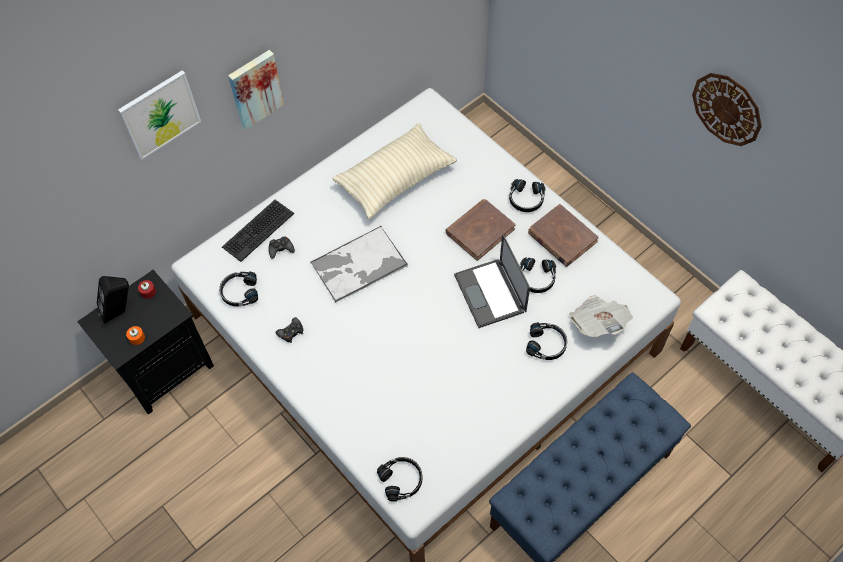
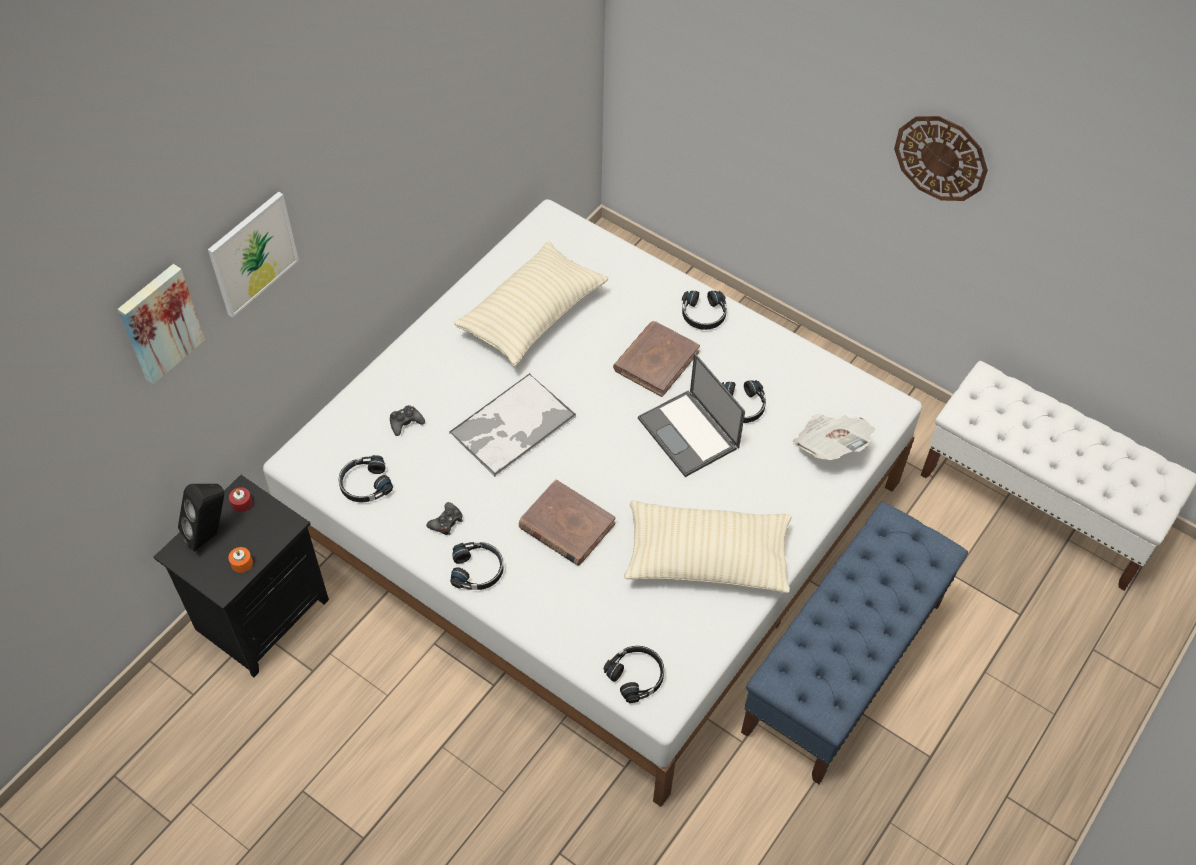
camera: 15 degrees left, 5 degrees down
(255, 88) = (355, 212): picture -> picture (159, 322)
(258, 230) = (369, 404): keyboard -> none
(478, 396) = (706, 558): none -> beige pillow
(546, 344) = (774, 482): black headphones -> black headphones (478, 570)
(562, 237) = (759, 353): brown book -> brown book (566, 526)

